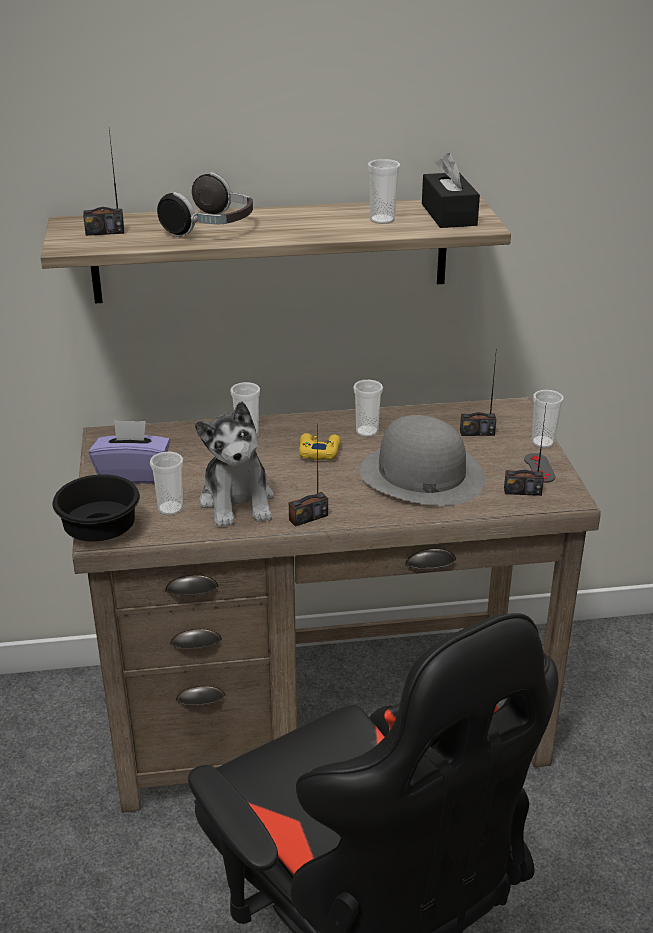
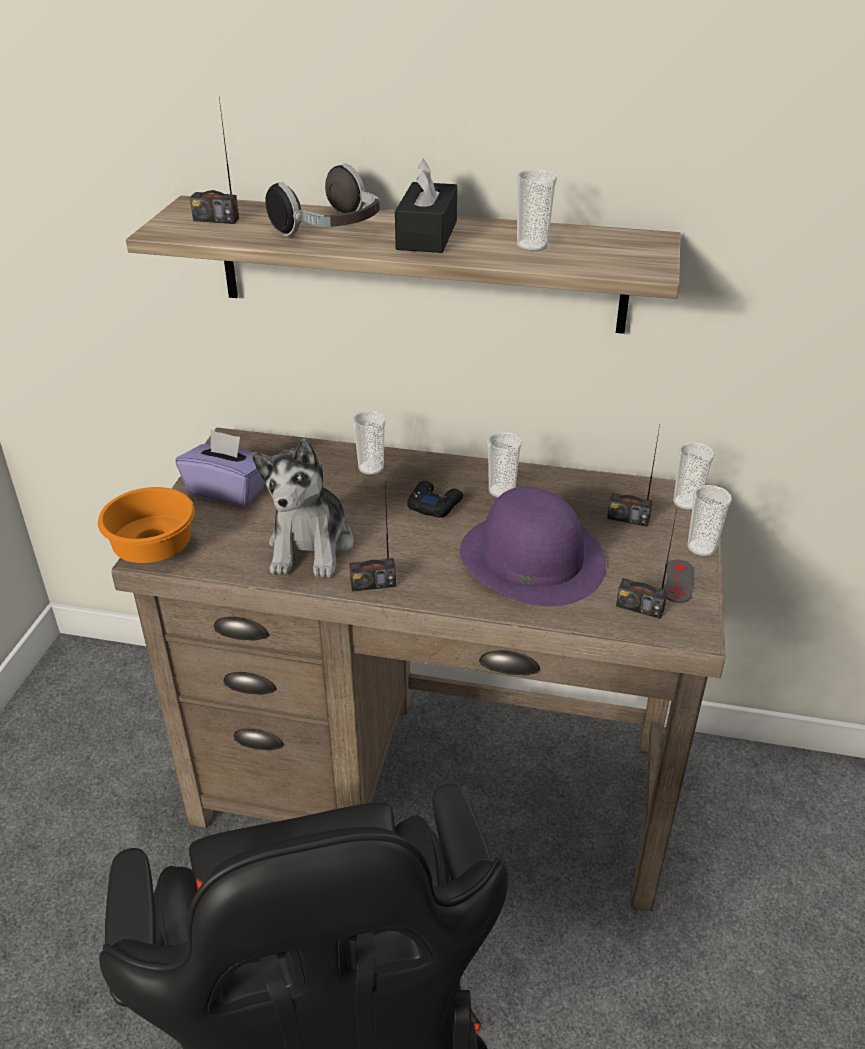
camera: 20 degrees right, 5 degrees up
(97, 531) = (151, 548): black bowl -> orange bowl
(170, 508) = (238, 539): cup -> cup (686, 502)
(319, 451) = (434, 504): yellow game controller -> black game controller
(421, 474) = (531, 558): grey hat -> purple hat
(448, 215) = (618, 250): black tissue box -> black tissue box (427, 235)

